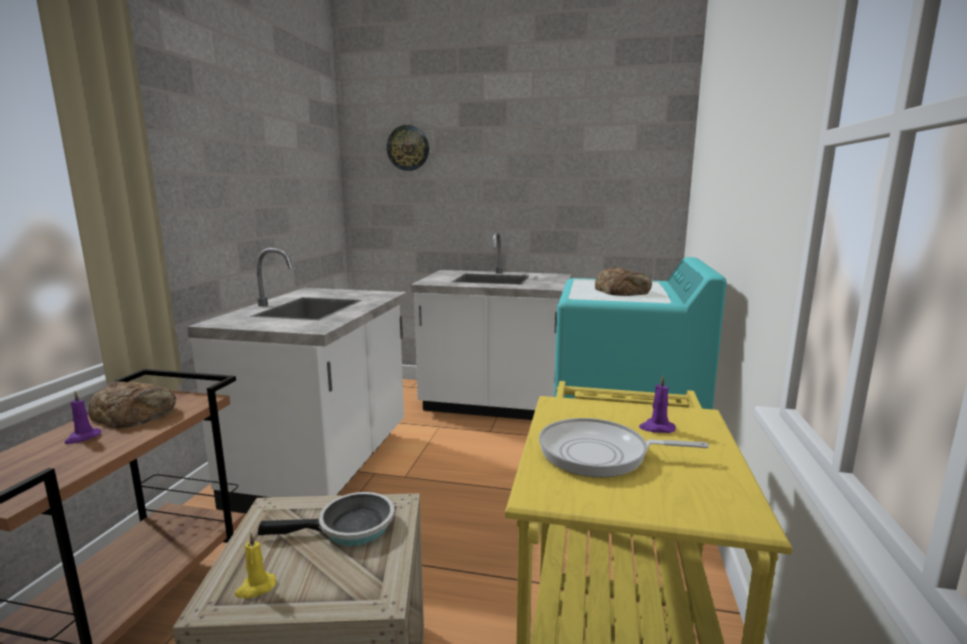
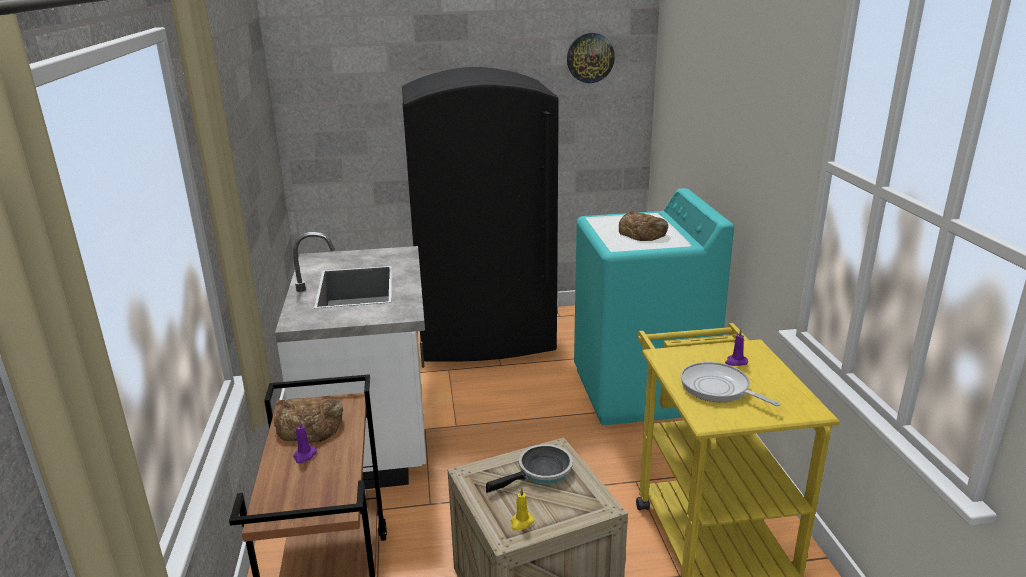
camera: 20 degrees left, 10 degrees up
(408, 148) = (356, 67): wall clock -> wall clock (590, 58)
(495, 405) = (486, 336): white counter -> black fridge
(599, 454) = (718, 388): frying pan -> frying pan turned 60 degrees clockwise

